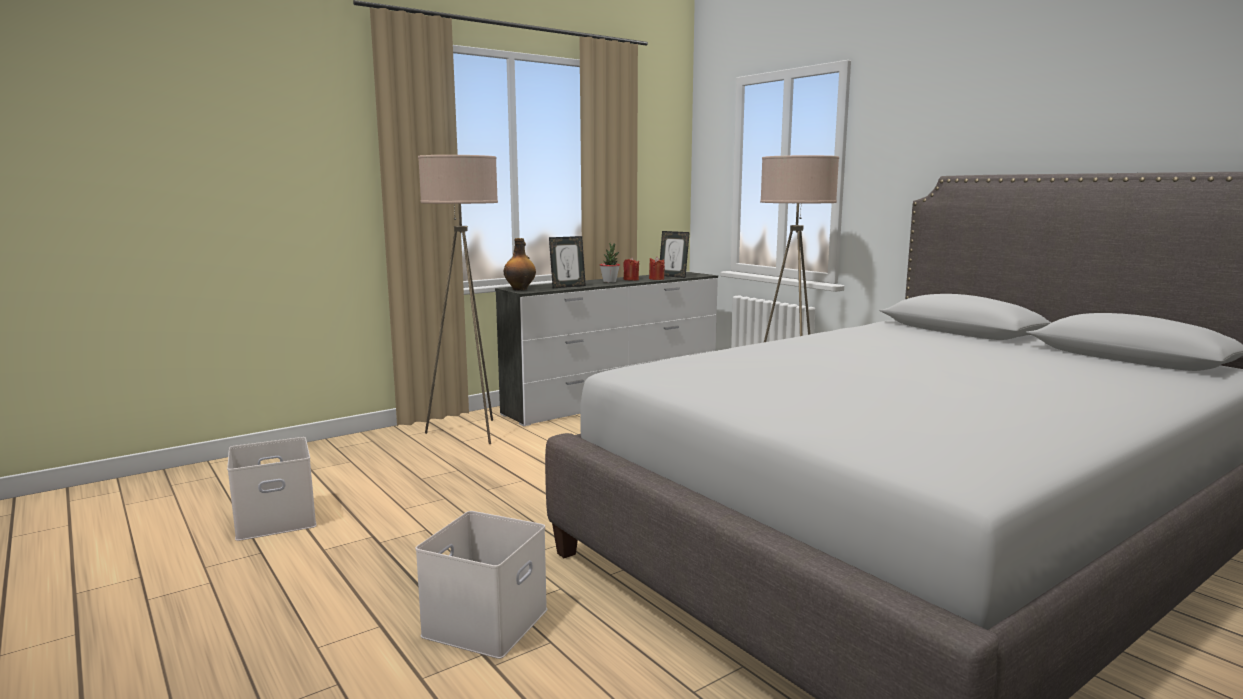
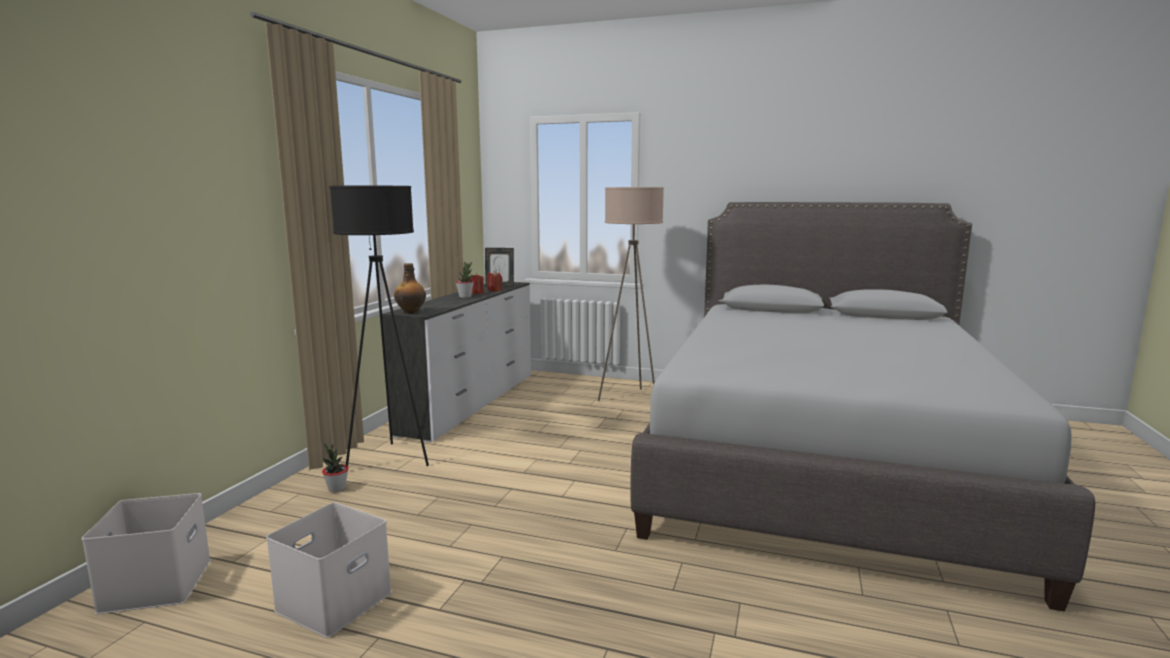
camera: 35 degrees left, 0 degrees up
(399, 444) = (336, 489): none -> potted plant
(469, 432) = (389, 460): beige floor lamp -> black floor lamp
(485, 621) = (674, 608): white storage box -> white storage box (155, 584)
(567, 286) = (445, 305): picture frame -> none

